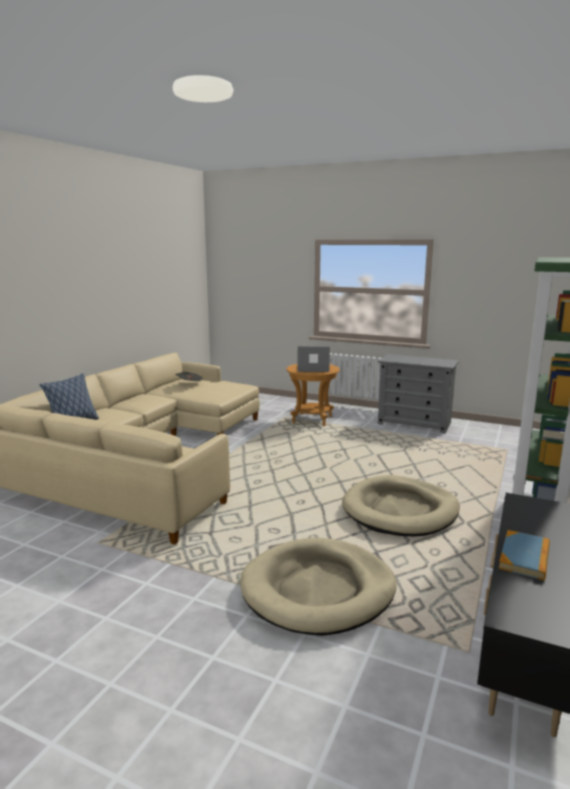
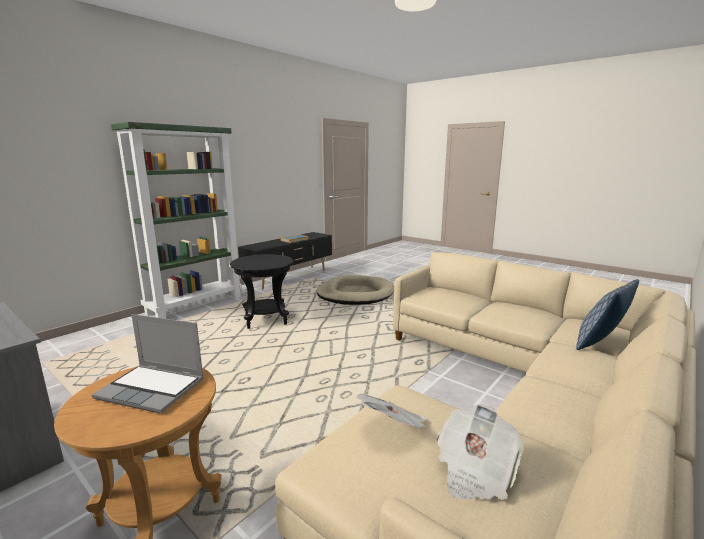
camera: 165 degrees left, 0 degrees up
(218, 389) = (394, 427): none -> newspaper
(400, 510) = (265, 319): beige dog bed -> black side table

